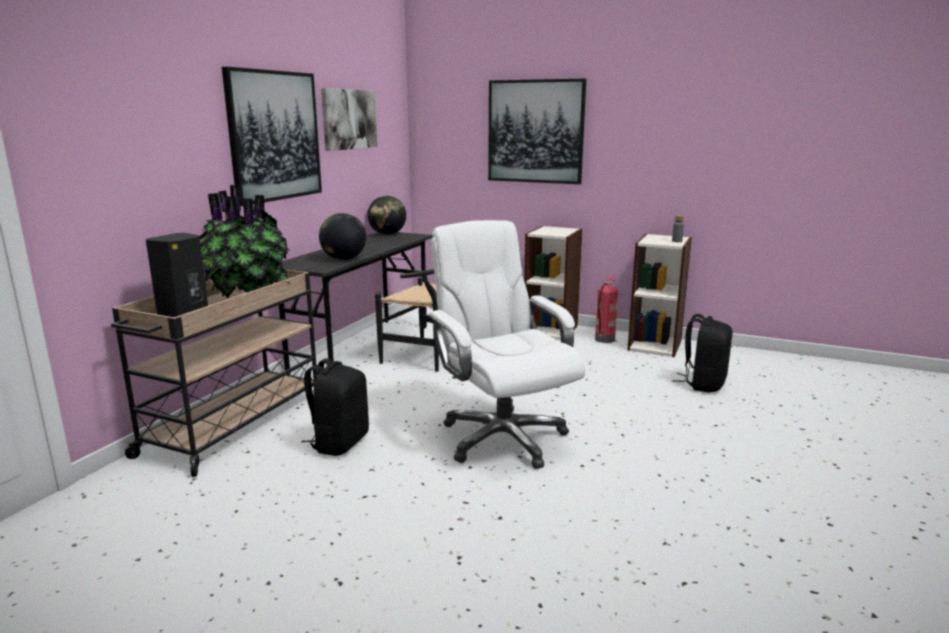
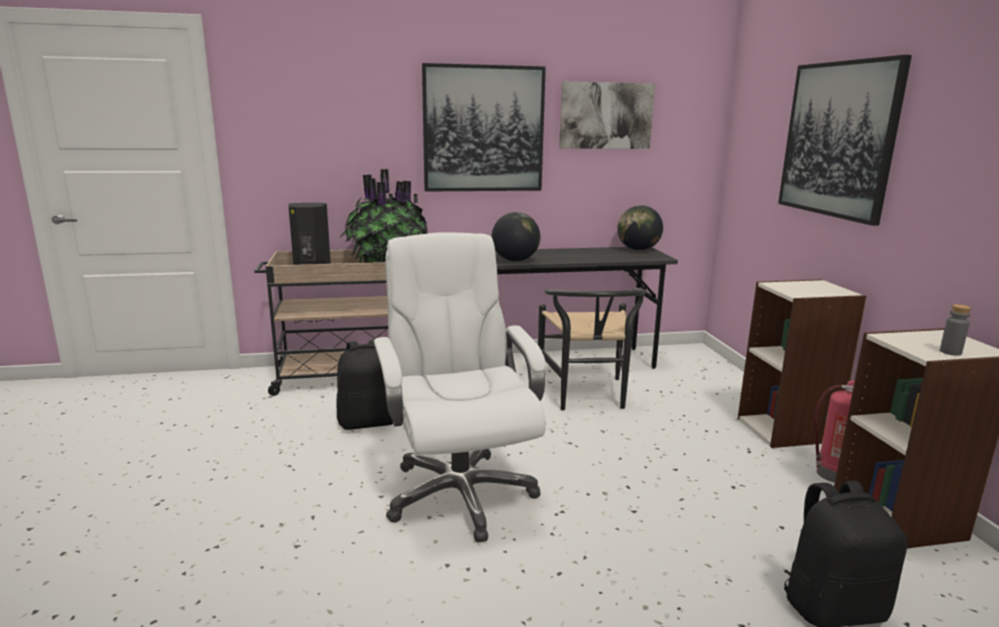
camera: 55 degrees right, 0 degrees up
(502, 437) = (459, 493): white office chair -> white office chair turned 45 degrees counterclockwise

